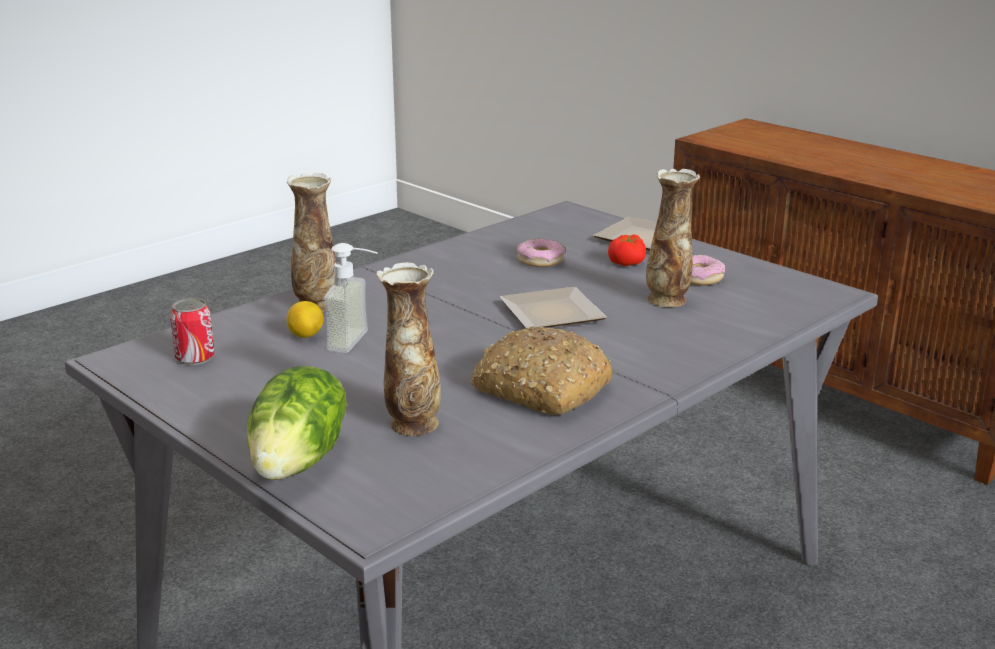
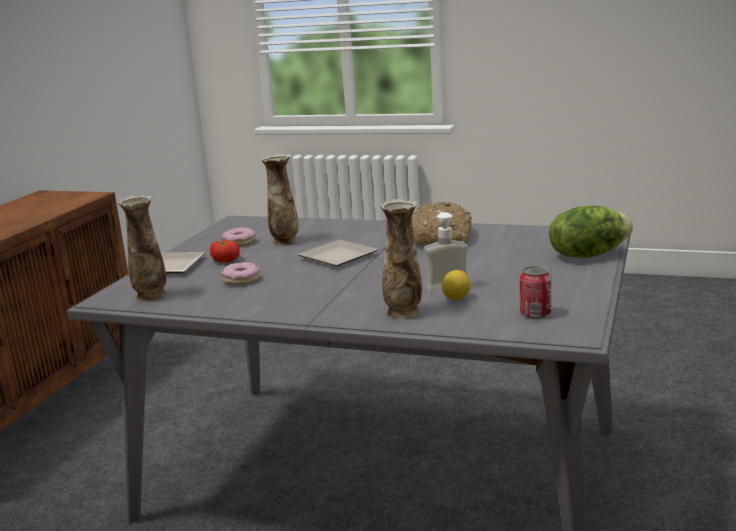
camera: 115 degrees left, 5 degrees down
(412, 424) = (516, 248): vase -> vase (151, 296)

